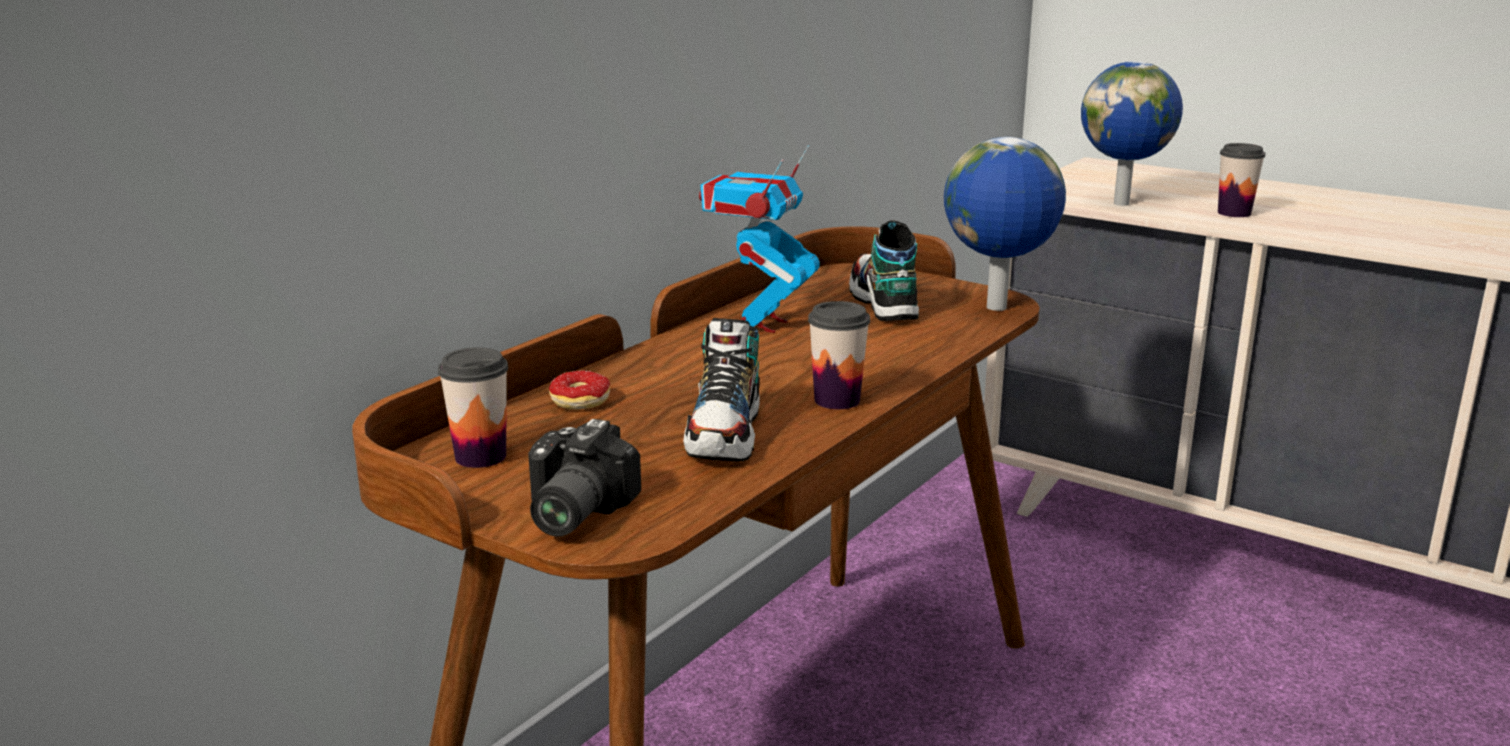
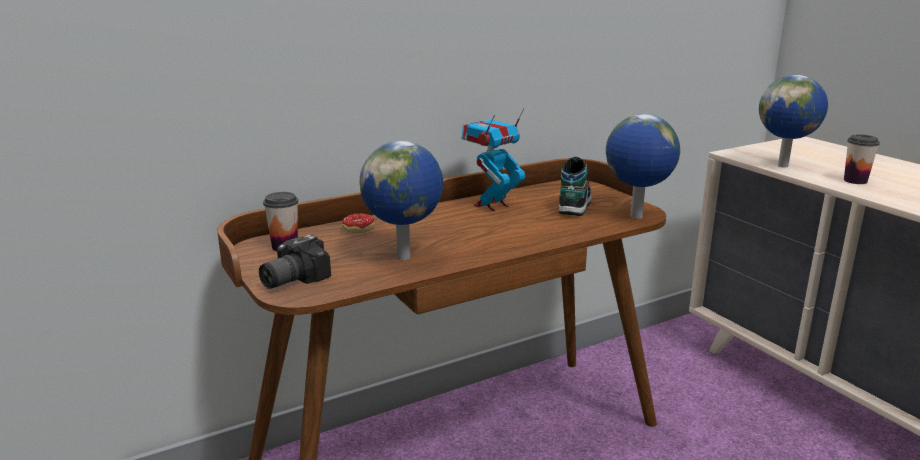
camera: 25 degrees right, 0 degrees up
(726, 434) = (405, 257): shoe -> globe
(837, 400) = (482, 250): cup -> none

